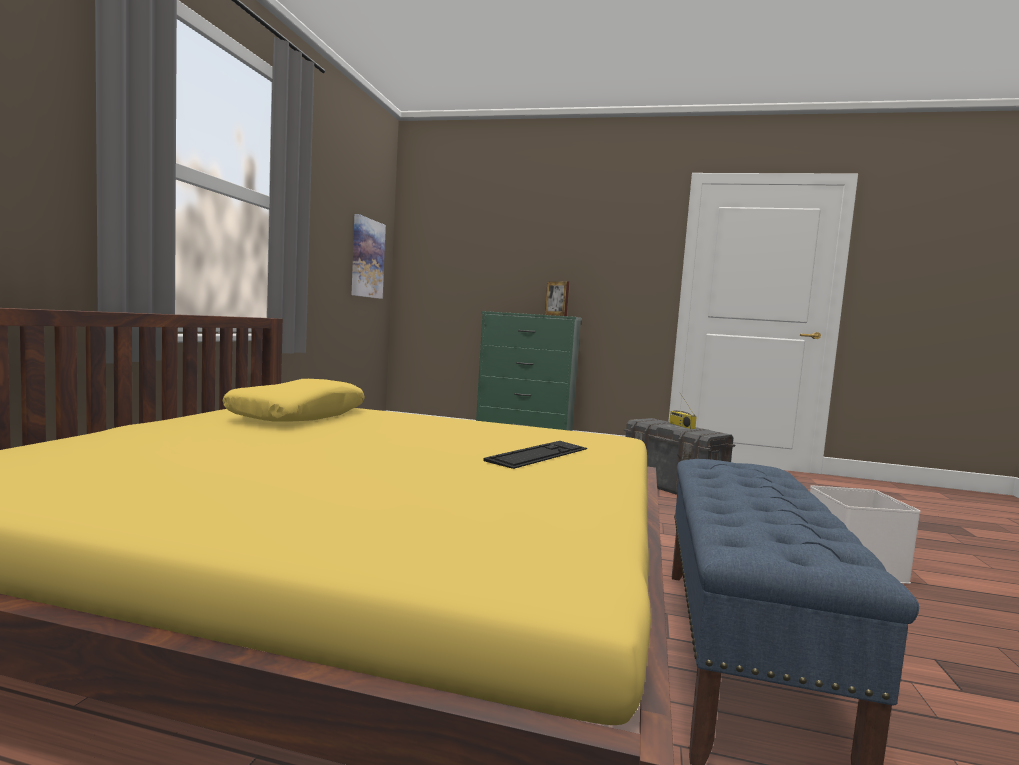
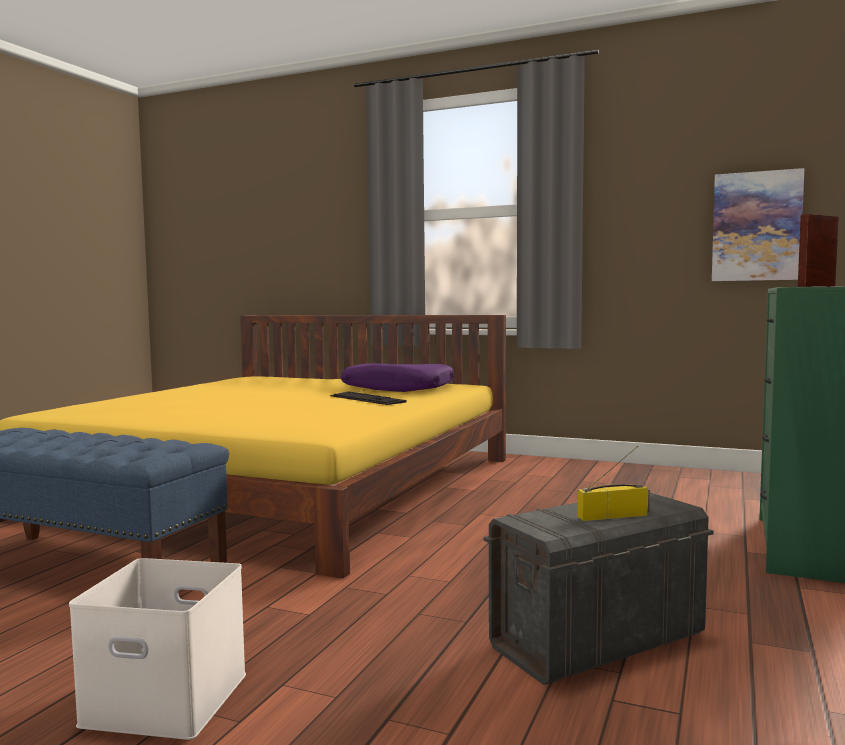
camera: 100 degrees right, 0 degrees up
(298, 415) = (398, 388): yellow pillow -> purple pillow
(539, 454) = (246, 415): keyboard -> keyboard (366, 399)

